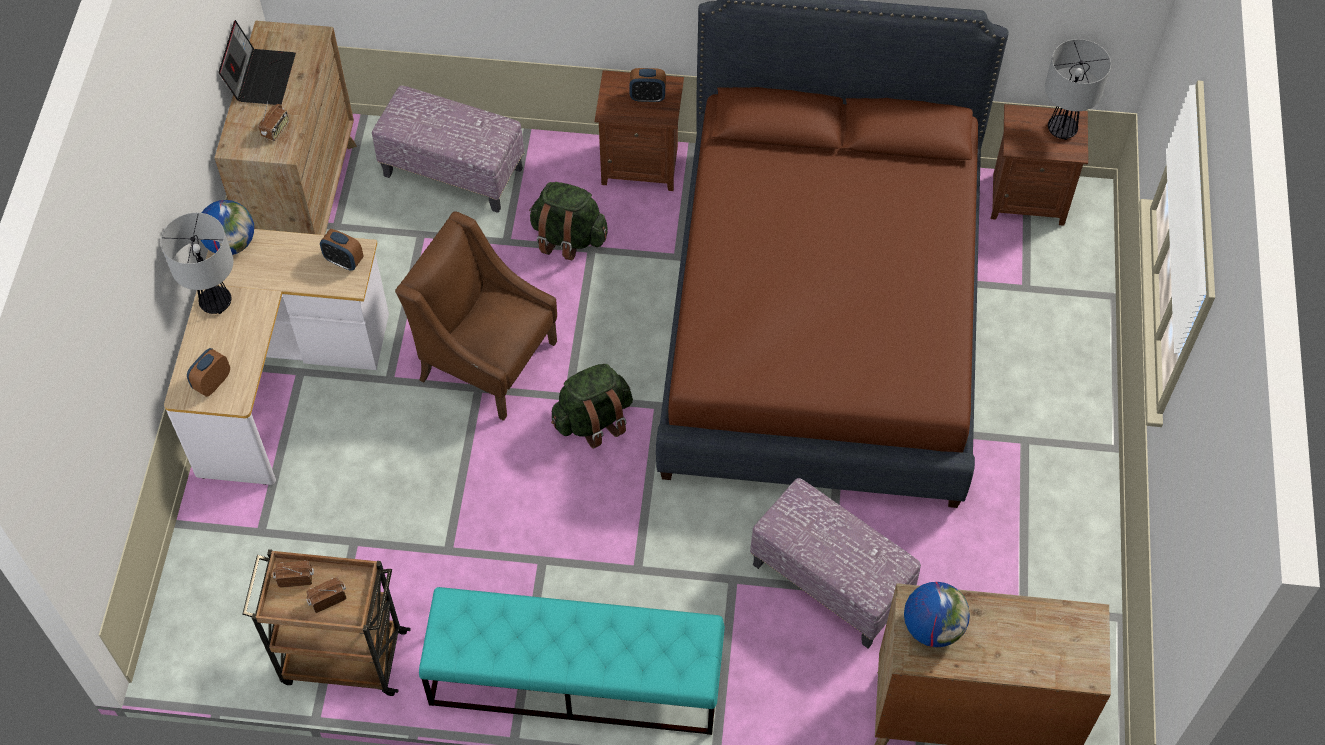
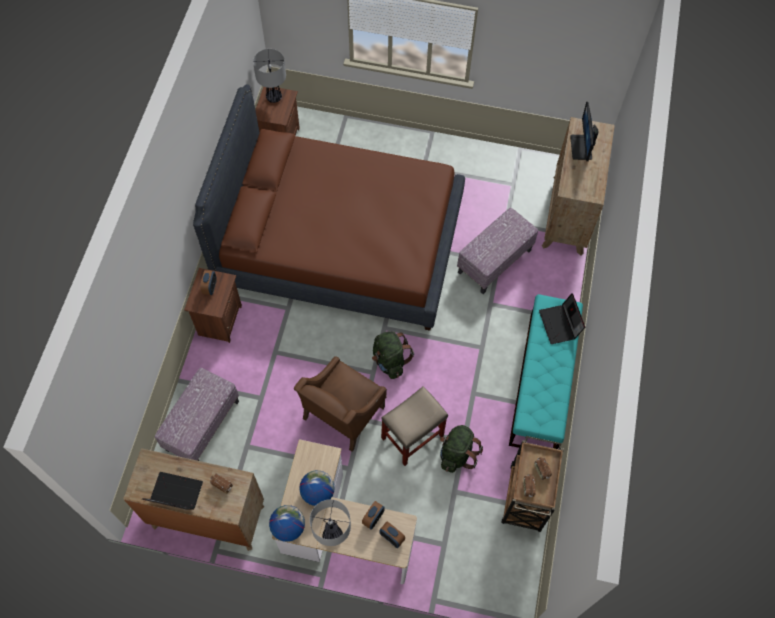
camera: 85 degrees left, 5 degrees up
(344, 261) = (312, 458): alarm clock -> alarm clock (373, 518)
(452, 468) = (413, 436): none -> beige stool
(568, 237) = (264, 364): green backpack -> green backpack (457, 454)
(656, 657) = (560, 325): none -> laptop
(932, 627) = (581, 185): globe -> globe (317, 492)
(1031, 627) = (581, 147): none -> monitor

